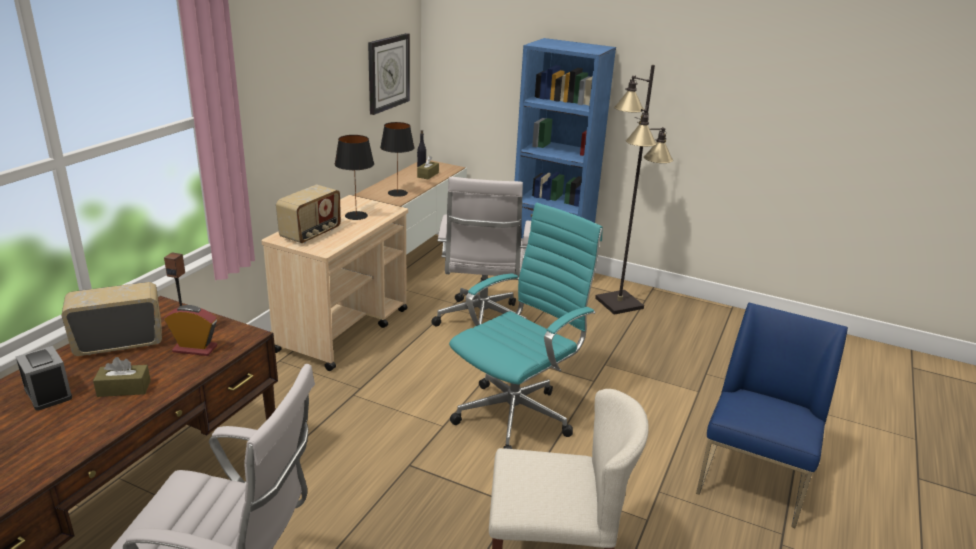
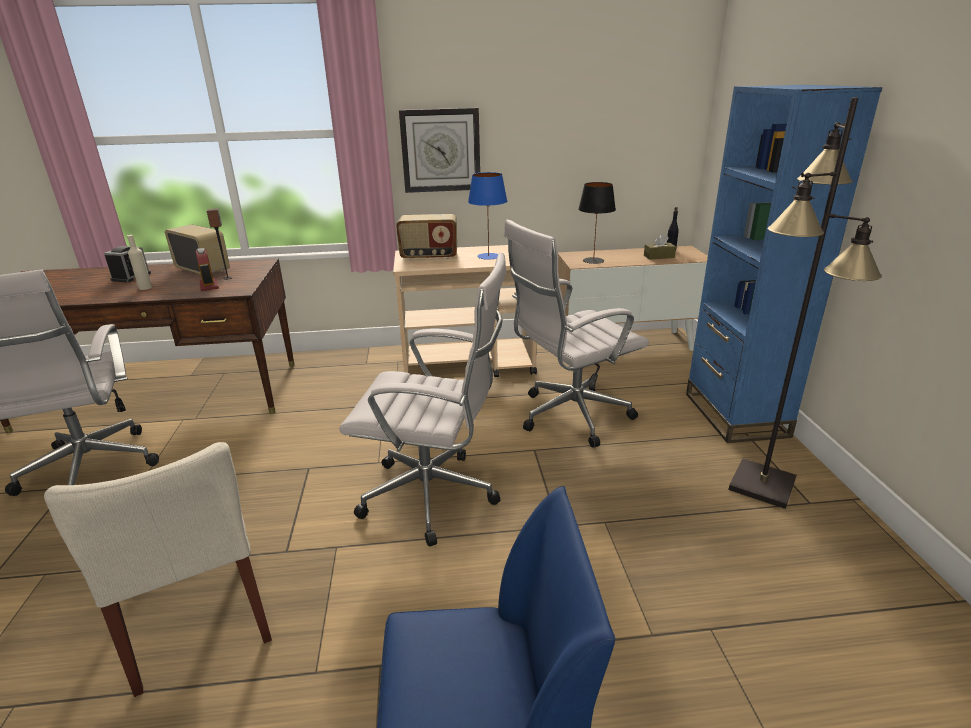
camera: 60 degrees right, 0 degrees up
(124, 388) = (145, 287): brown tissue box -> beige bottle
(355, 215) = (488, 256): black table lamp -> blue table lamp
(388, 73) = (638, 133): wall clock -> wall clock (441, 150)
(517, 415) = (435, 496): turquoise office chair -> white office chair

